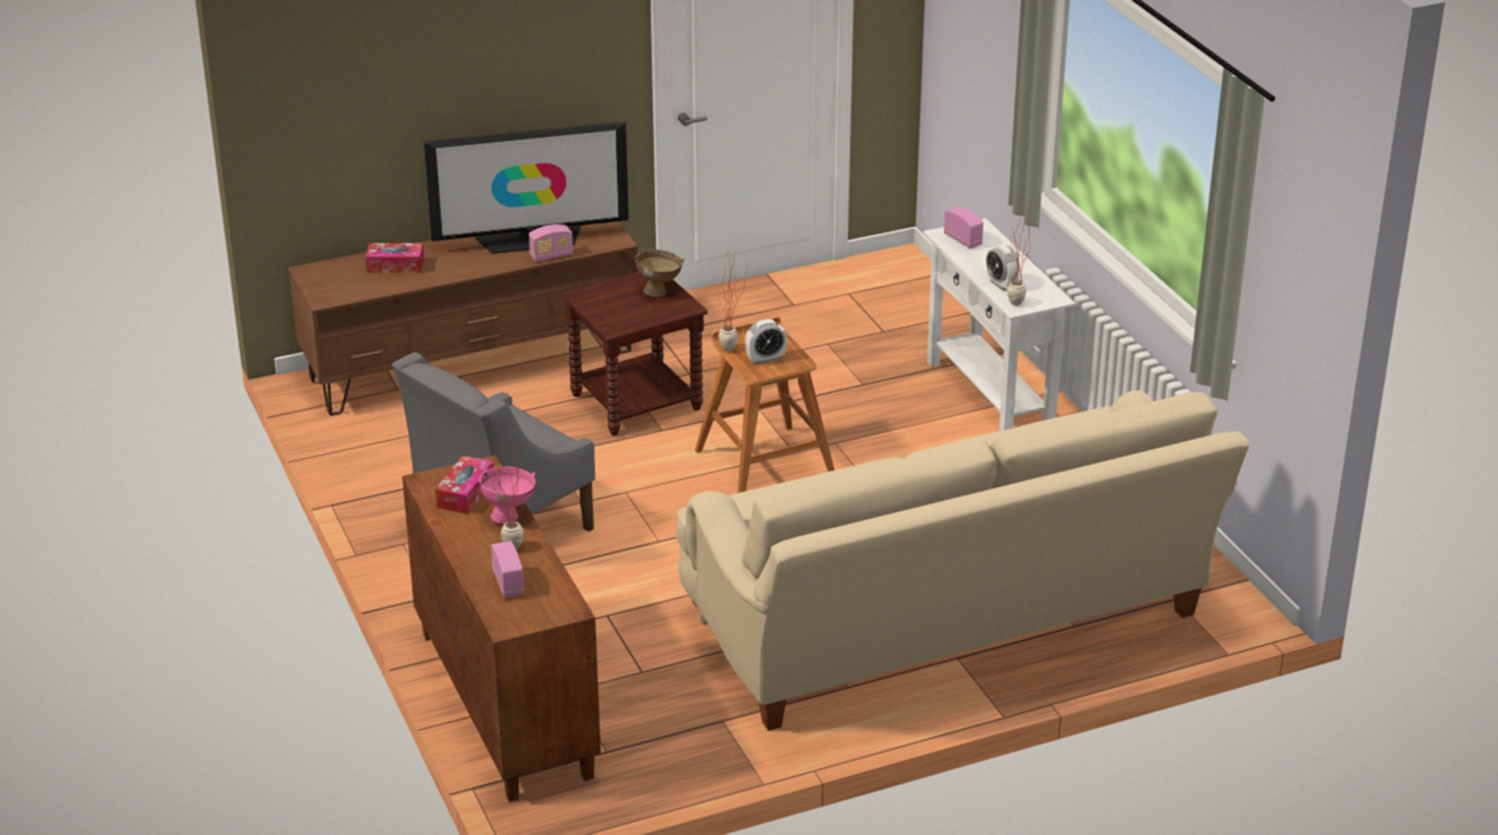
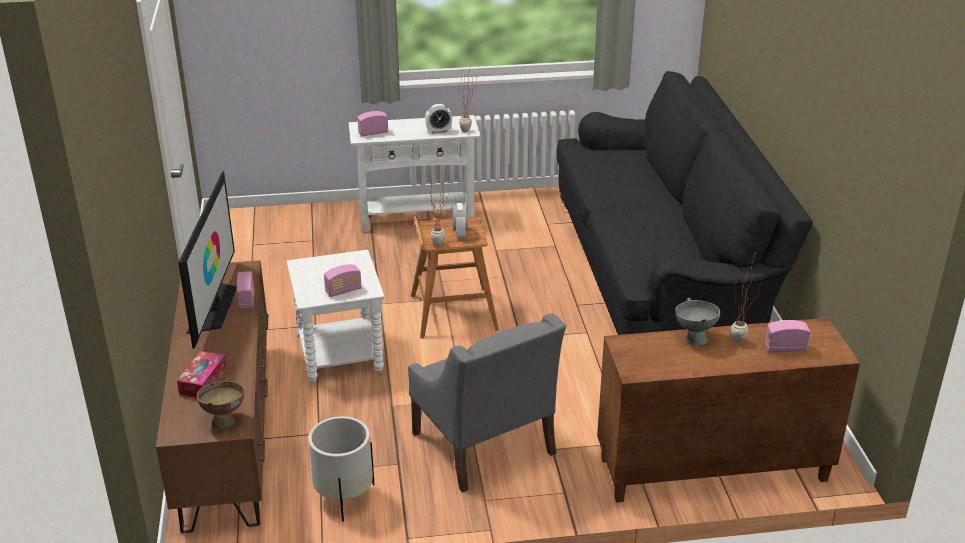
camera: 75 degrees left, 0 degrees up
(385, 455) = (344, 497): none -> white planter
(465, 493) = (657, 355): tissue box -> none
(510, 516) = (693, 338): pink bowl -> grey bowl
(606, 312) = (343, 291): none -> radio
(636, 401) = (339, 355): brown side table -> white side table
(660, 292) = (328, 264): brown bowl -> brown bowl (224, 420)
(950, 624) = (659, 275): beige sofa -> black sofa

